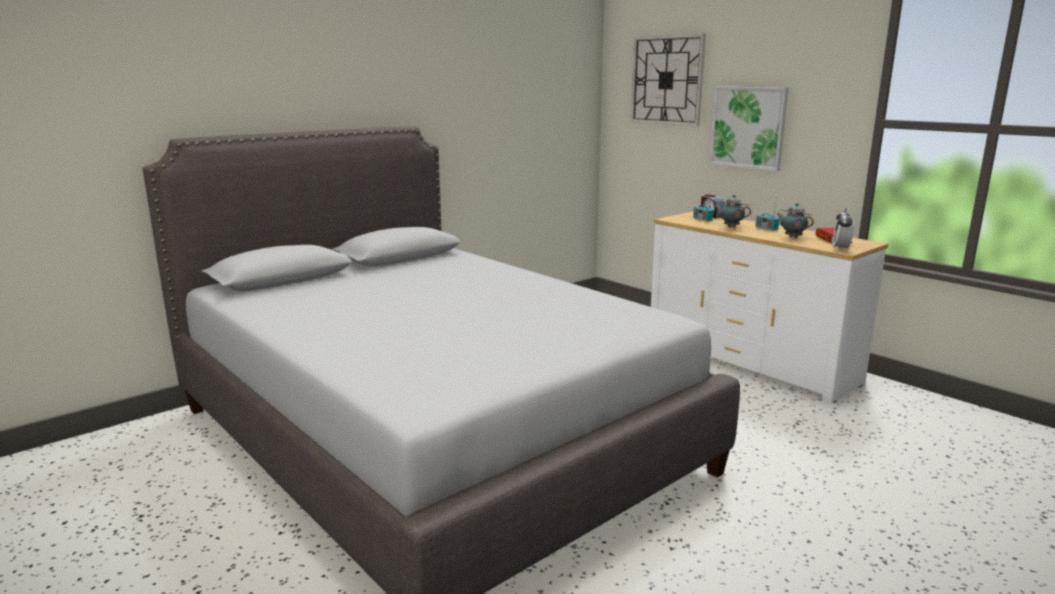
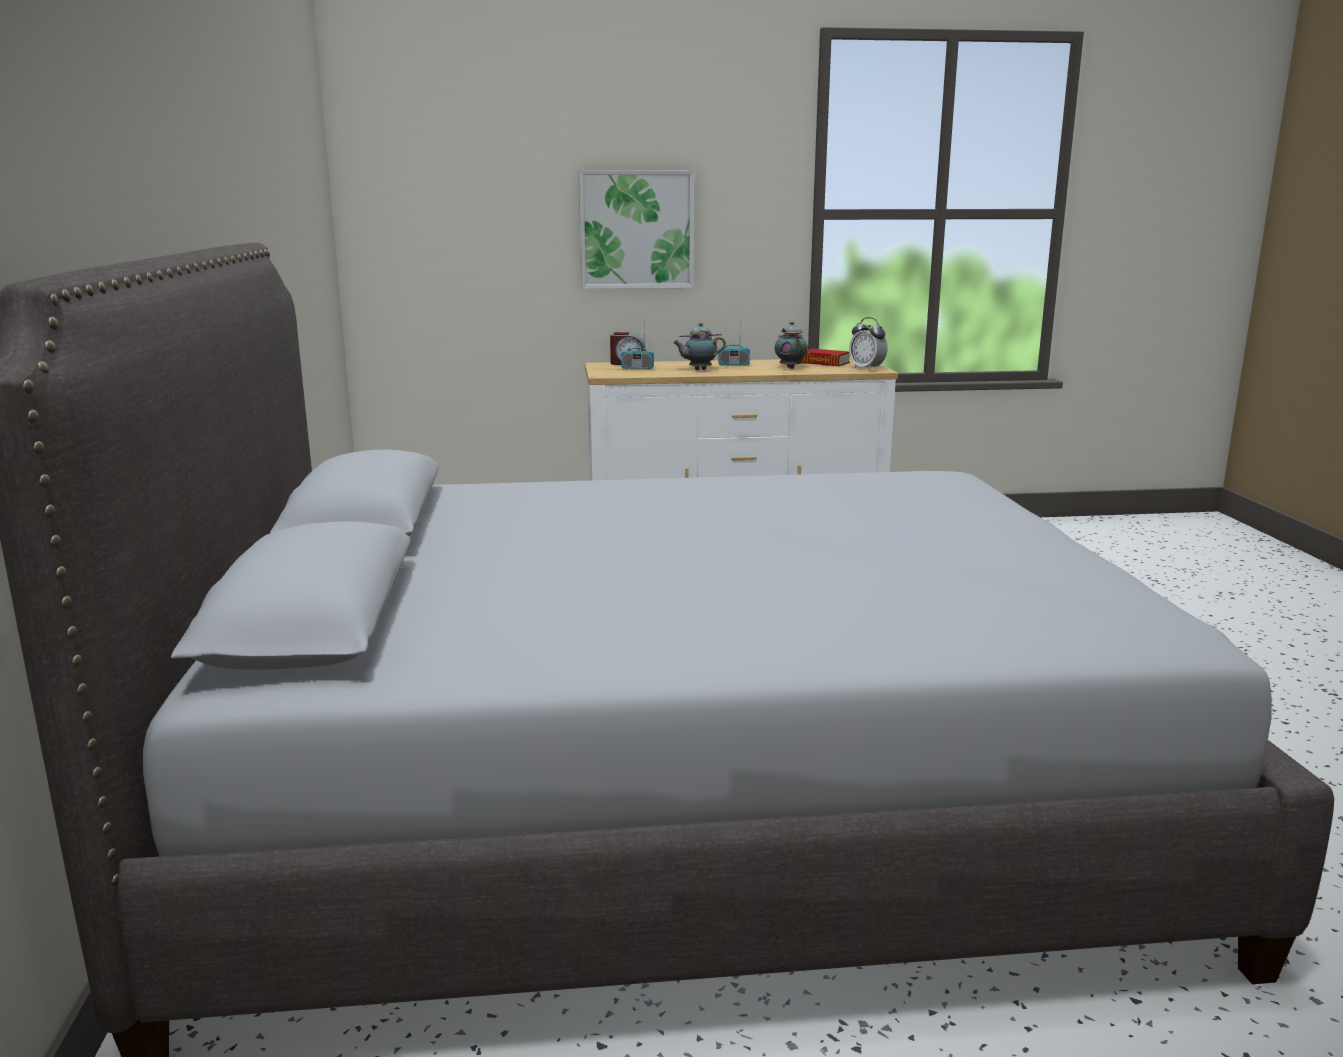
camera: 55 degrees left, 0 degrees up
(667, 80) = (479, 160): wall clock -> none
(792, 237) = (790, 368): teapot -> teapot turned 75 degrees clockwise

